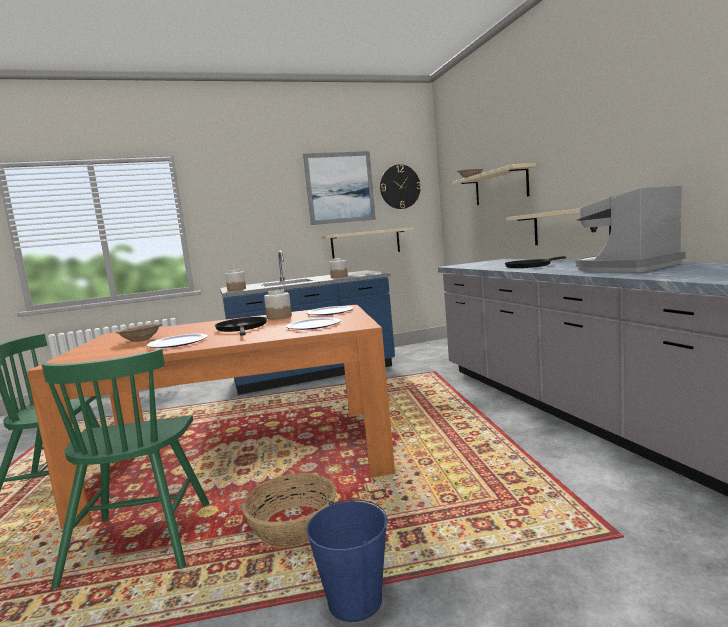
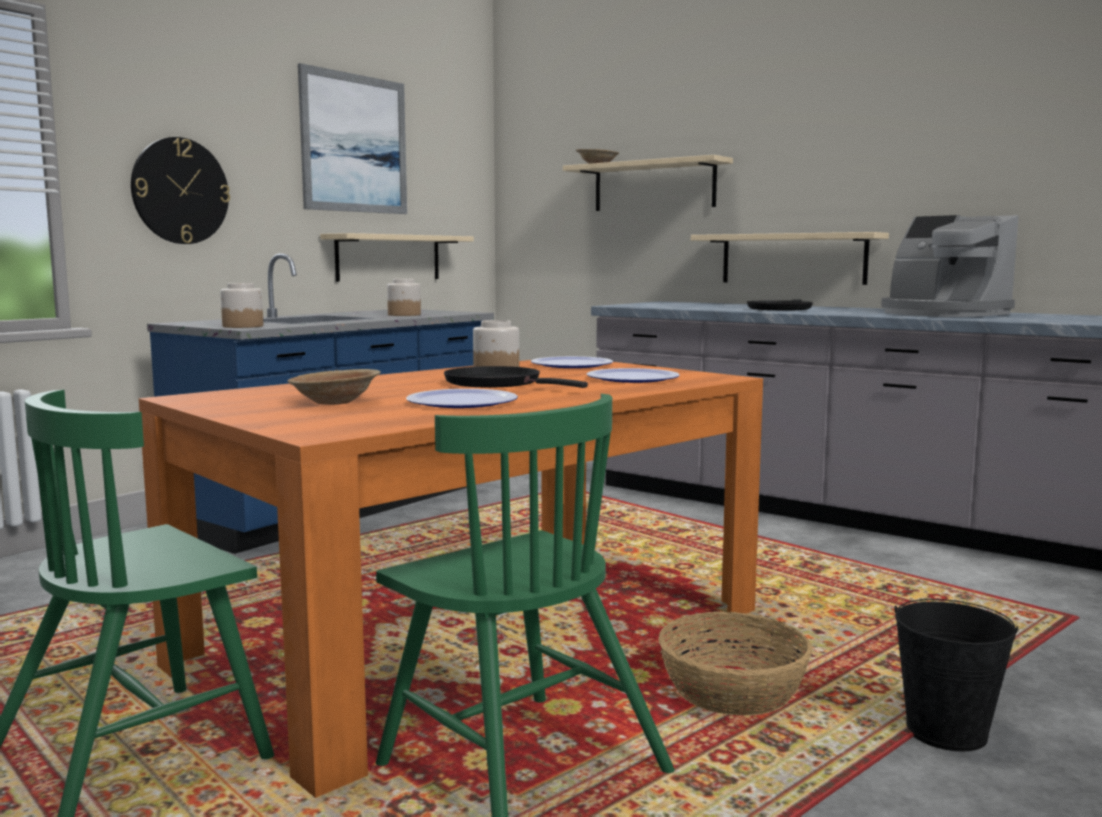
camera: 35 degrees left, 0 degrees up
(354, 600) = (946, 732): blue bucket -> black bucket
(400, 187) = (443, 160): wall clock -> wall clock (180, 191)
(626, 267) = (941, 314): coffee machine -> coffee machine turned 60 degrees counterclockwise

